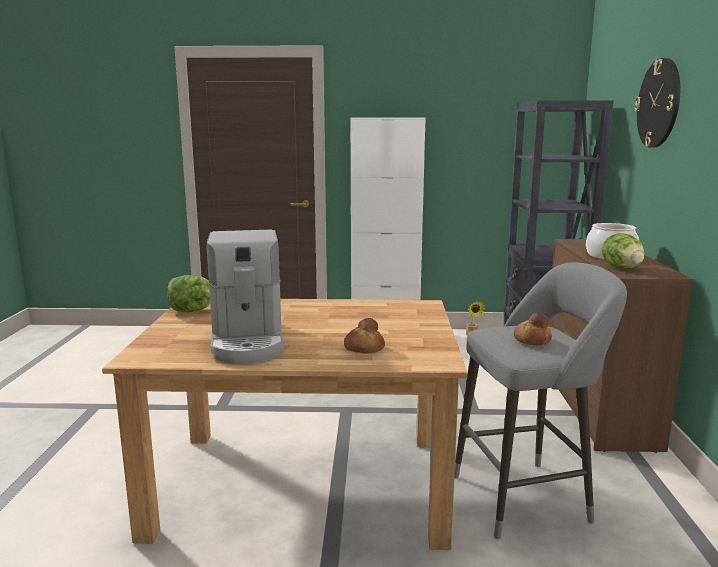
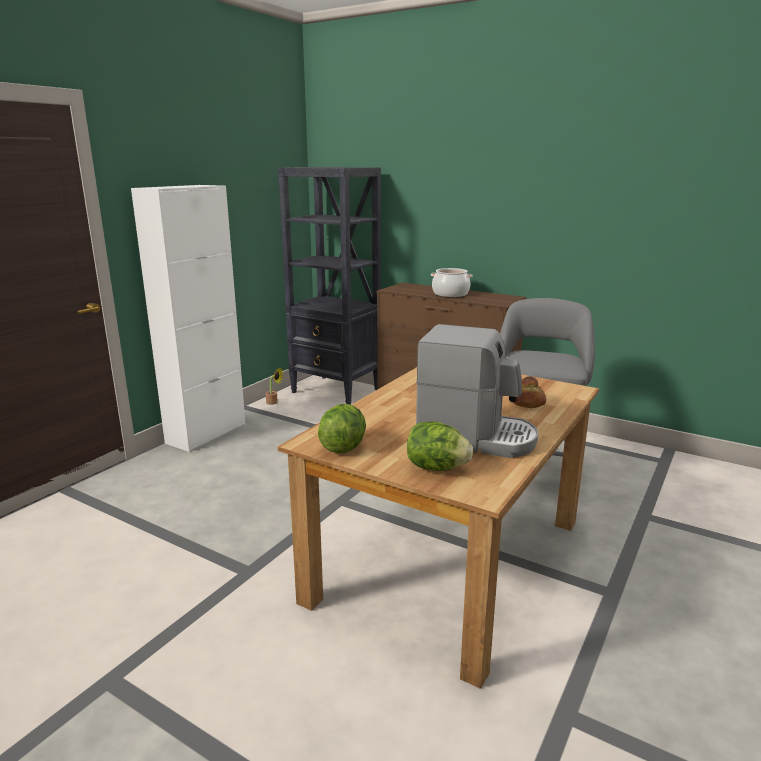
camera: 60 degrees left, 5 degrees up
(531, 340) = (550, 359): bread -> none
(622, 268) = (486, 300): lettuce -> lettuce (436, 468)
(659, 103) = (447, 173): wall clock -> none

